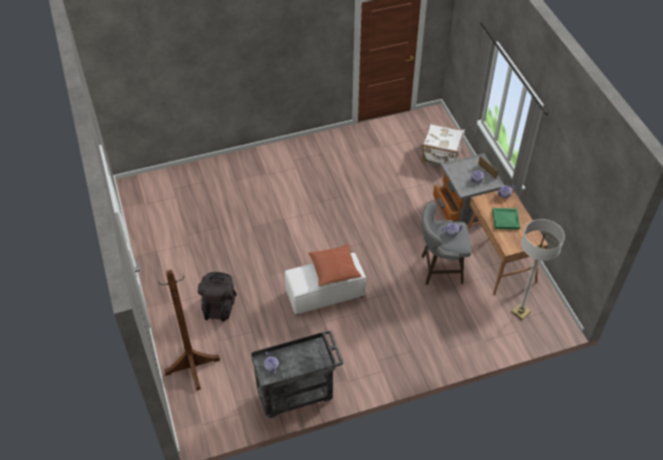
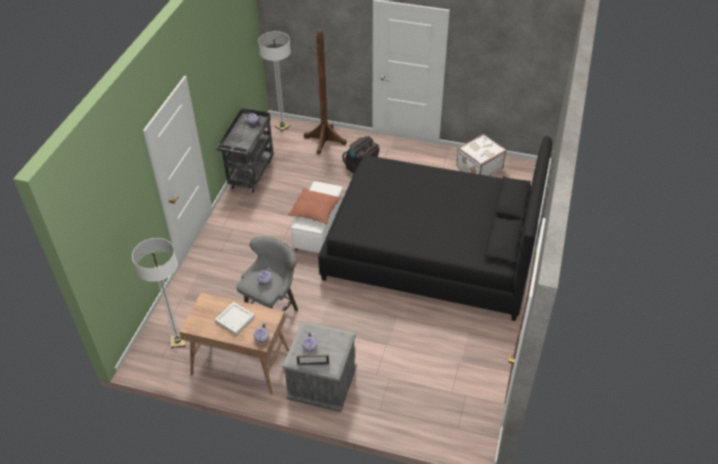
camera: 125 degrees right, 5 degrees down
(194, 423) = (282, 126): none -> floor lamp
(290, 206) = (431, 251): none -> black bed
(441, 155) = (407, 406): white suitcase -> white suitcase (478, 168)
(505, 220) = (235, 319): green tray -> white tray

